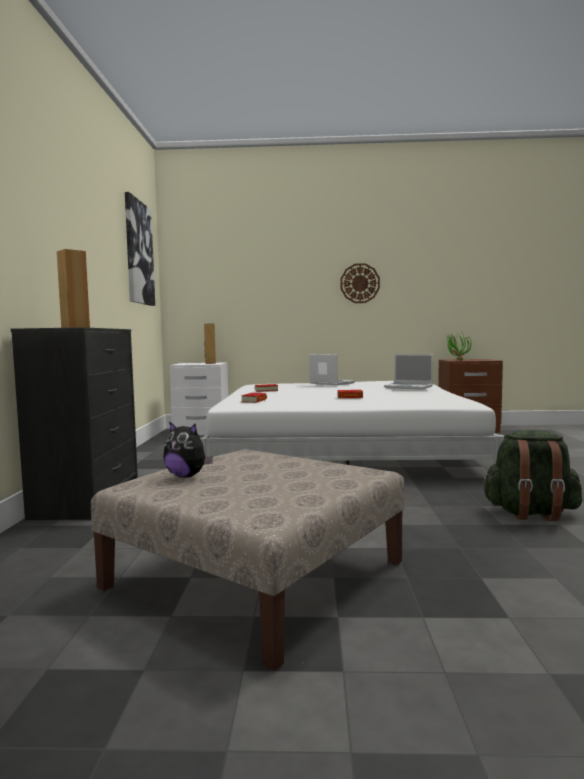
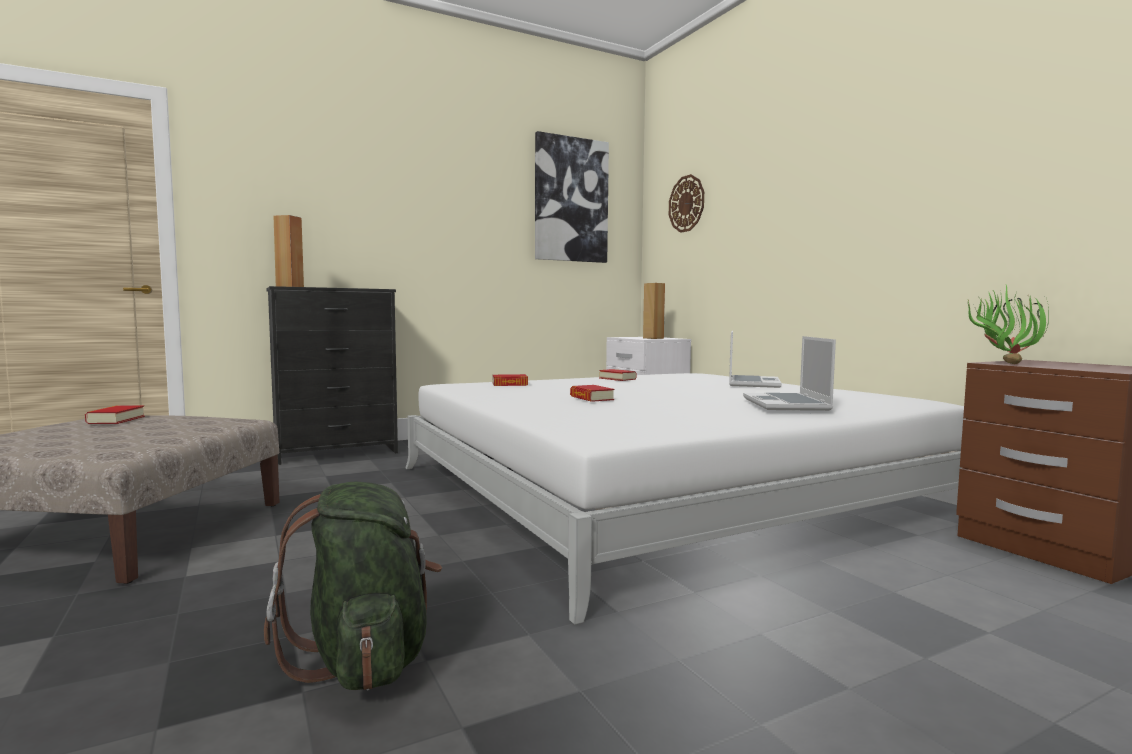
camera: 60 degrees right, 0 degrees up
(187, 476) = (116, 420): plush toy -> book
(360, 283) = (868, 197): wall clock -> wall clock (686, 203)

